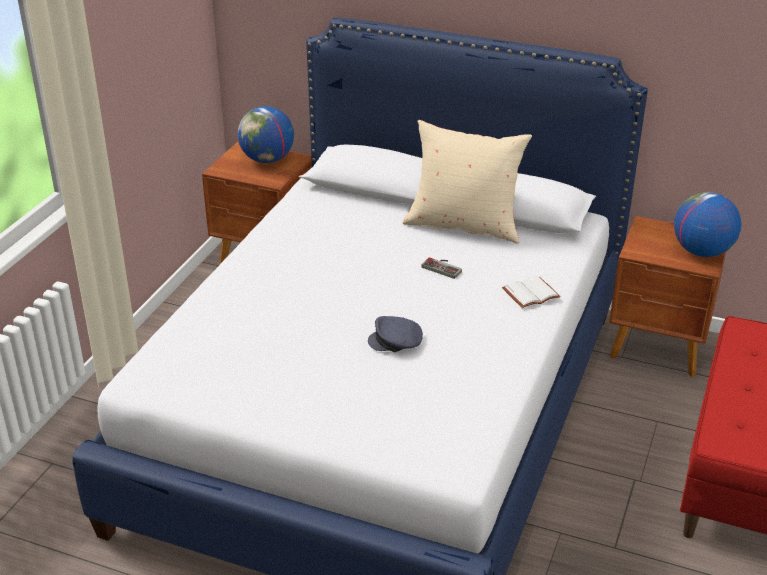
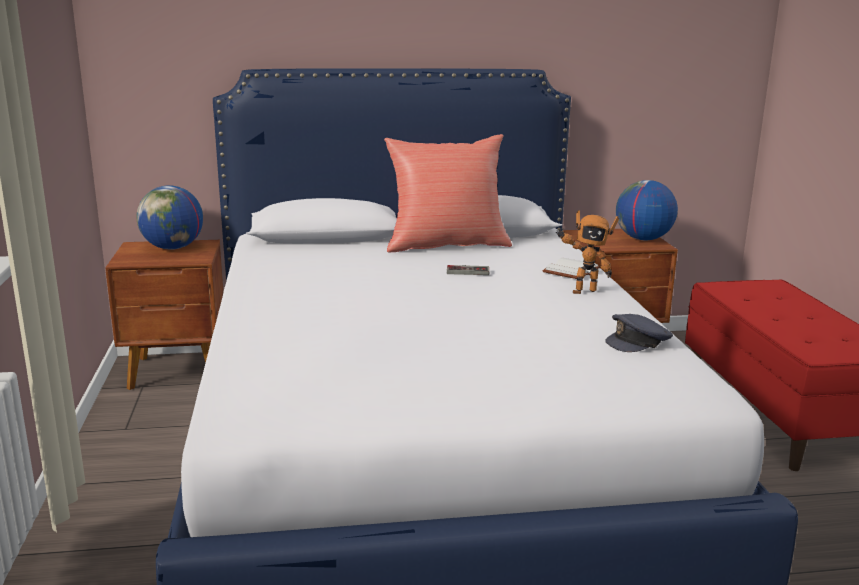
camera: 30 degrees left, 15 degrees down
(396, 342) = (500, 323): grey cap -> grey cap (639, 342)
(464, 225) = (446, 244): beige pillow -> red pillow
(508, 323) = (582, 291): none -> toy robot

